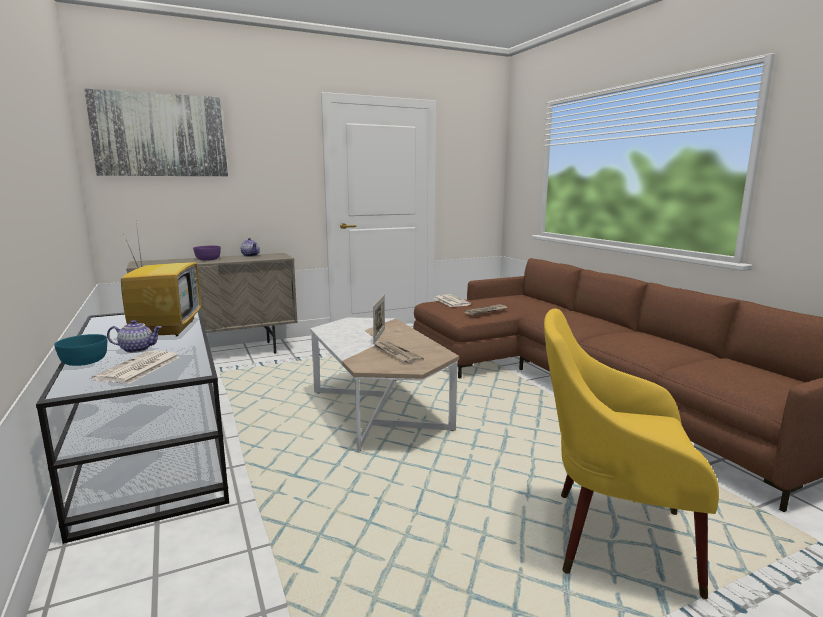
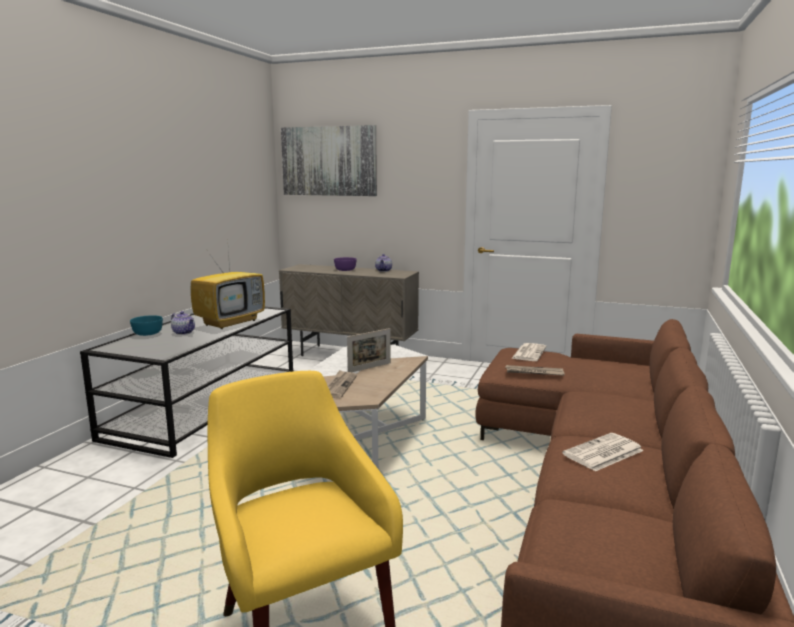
camera: 45 degrees right, 0 degrees up
(138, 368) = (154, 345): newspaper -> newspaper (603, 453)

